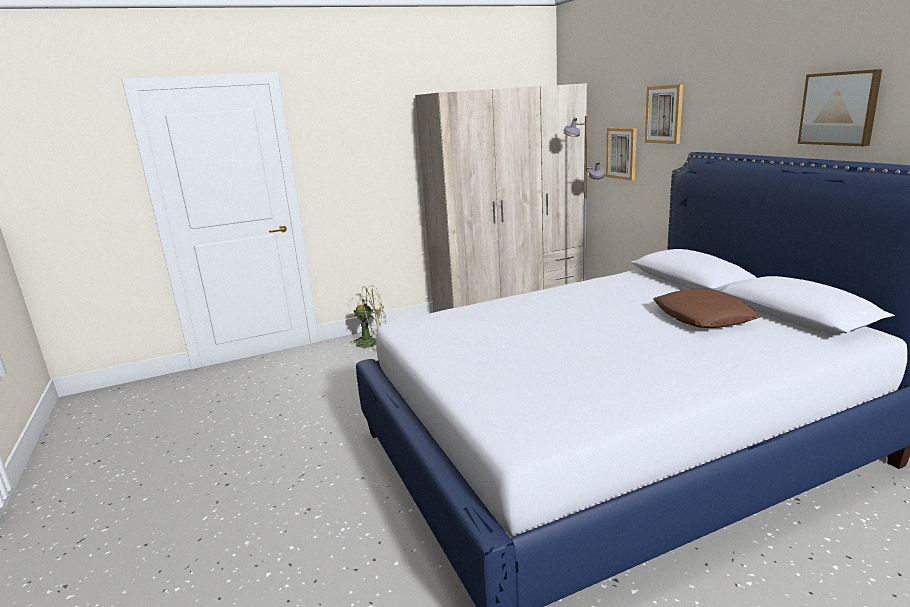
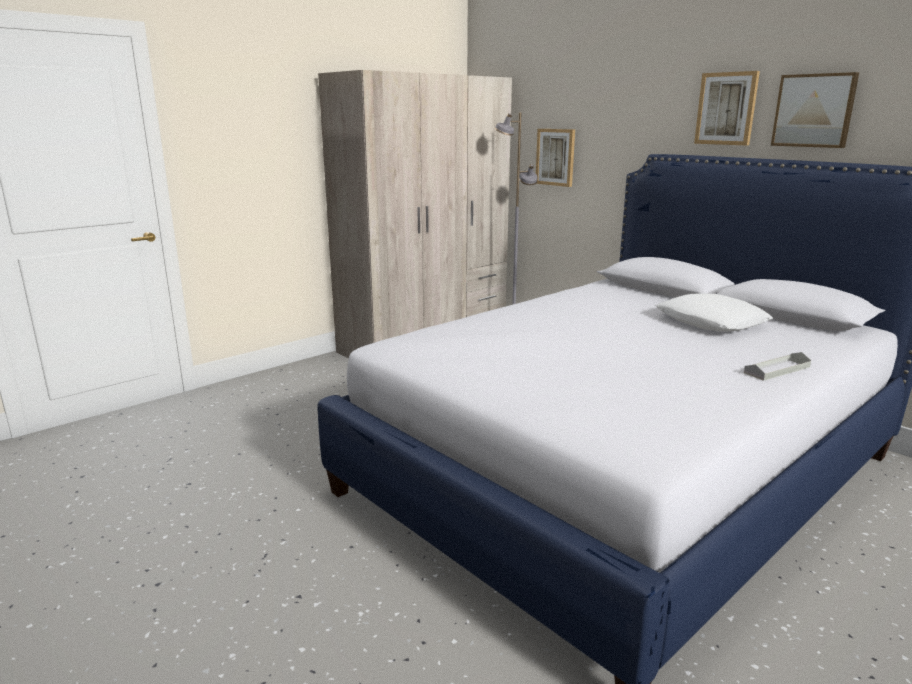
camera: 20 degrees left, 0 degrees up
(372, 342) = (271, 385): green fan -> none
(664, 114) = (611, 114): picture -> picture (726, 108)
(702, 317) = (710, 322): brown pillow -> white pillow
(720, 370) = (777, 370): none -> grey tray

